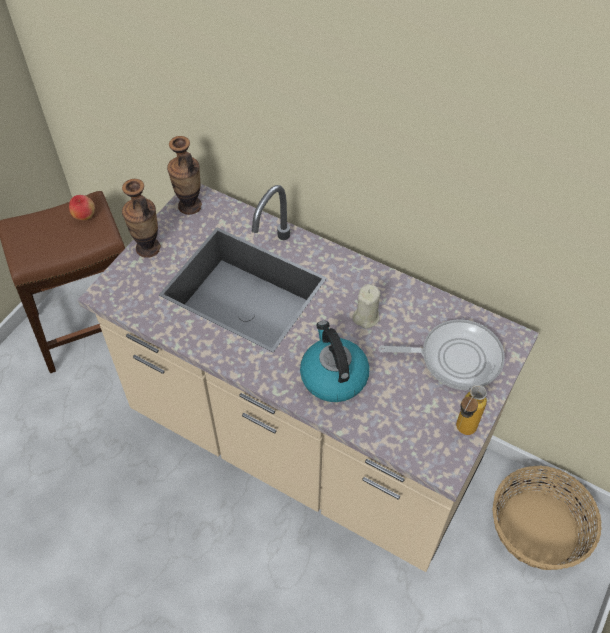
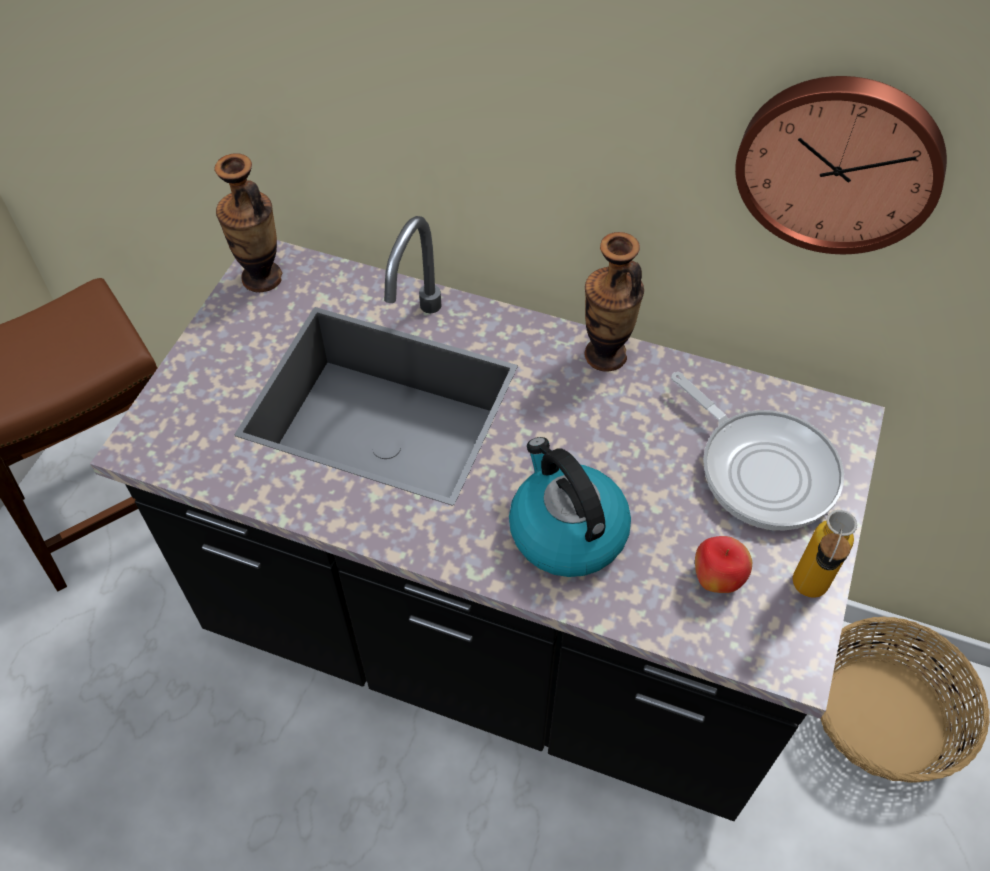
camera: 10 degrees left, 0 degrees up
(84, 216) = (80, 323): apple -> apple (716, 579)
(148, 248) = (202, 357): vase -> vase (605, 355)
(305, 441) = (495, 636): beige counter -> black counter
(366, 317) = (598, 422): beige candle -> none
(455, 358) = (761, 468): frying pan -> frying pan turned 60 degrees clockwise
(509, 189) = (839, 162): none -> wall clock

